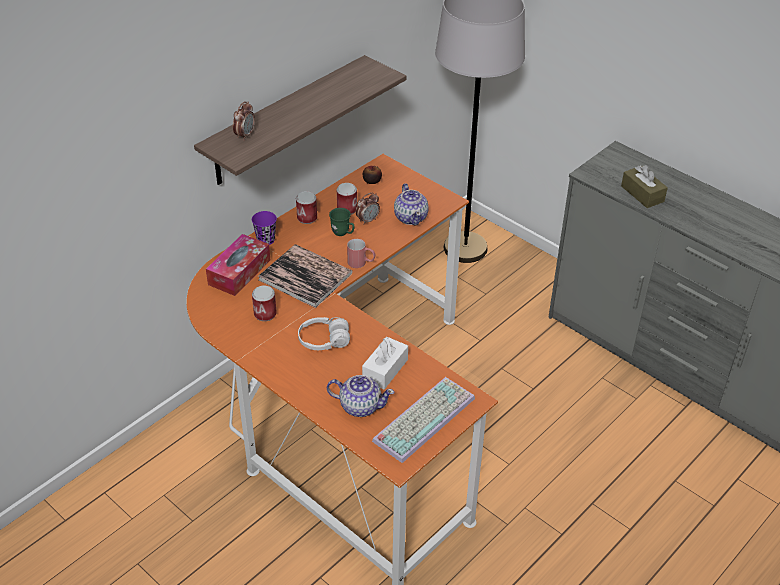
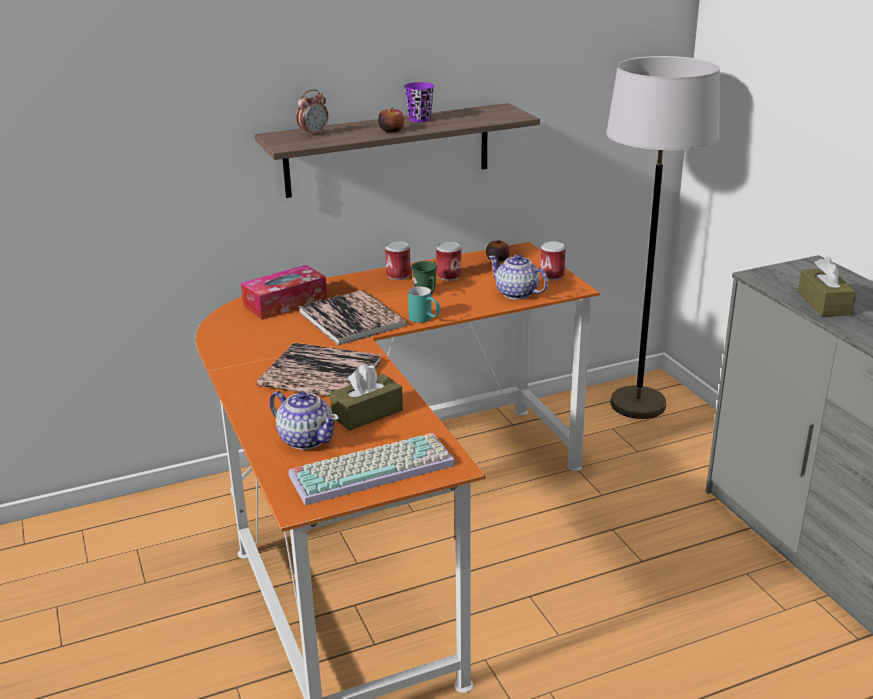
camera: 25 degrees right, 15 degrees down
(265, 314) = (278, 339): can -> can (552, 275)
(266, 240) = (338, 284): purple cup -> purple cup (419, 119)
(304, 117) = (391, 130): none -> apple
(324, 340) = (320, 373): white headphones -> book
(361, 263) = (425, 319): red mug -> turquoise mug
(367, 220) = (464, 288): alarm clock -> none
(385, 370) = (367, 413): white tissue box -> brown tissue box
(411, 217) = (517, 294): teapot -> teapot turned 120 degrees clockwise

